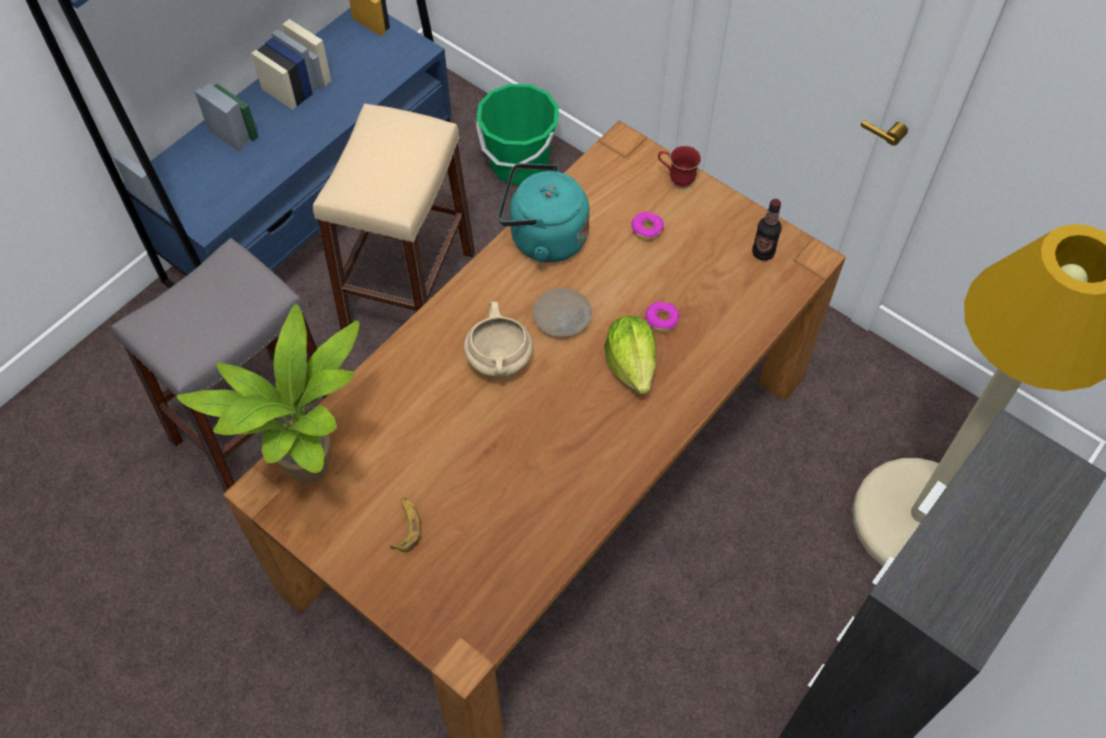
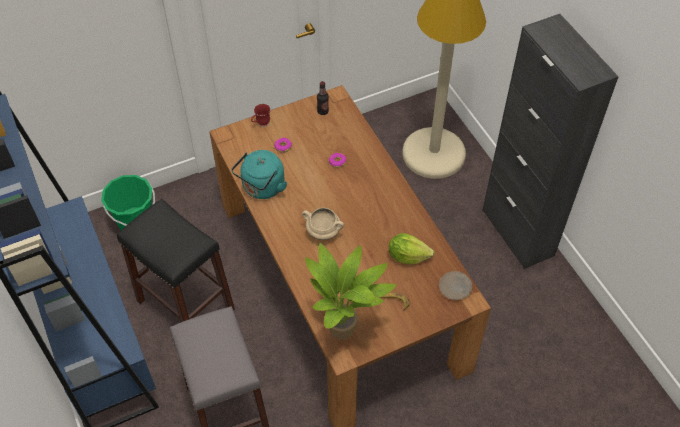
camera: 65 degrees left, 5 degrees down
(409, 291) = (185, 305): beige stool -> black stool
(562, 317) = (313, 198): beige plate -> beige plate (455, 288)
(631, 364) = (355, 183): lettuce -> lettuce (407, 256)

